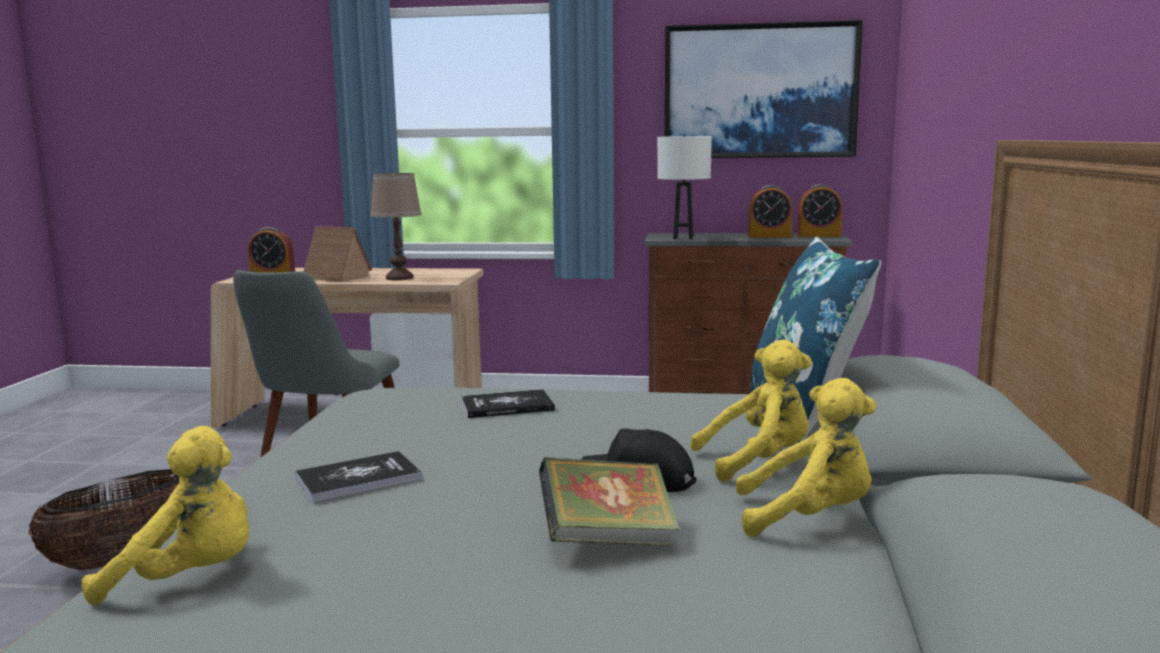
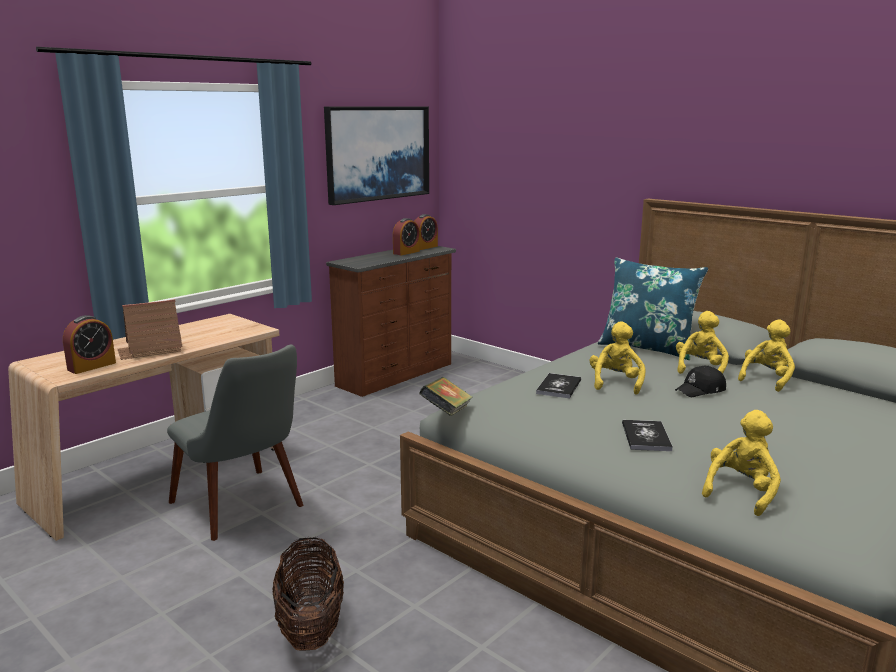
camera: 55 degrees left, 5 degrees up
(400, 278) = (211, 336): brown table lamp -> none
(577, 427) = (615, 383): none -> yellow plush toy
(607, 540) = (766, 410): book -> book (446, 413)
(683, 238) = (369, 262): white table lamp -> none

